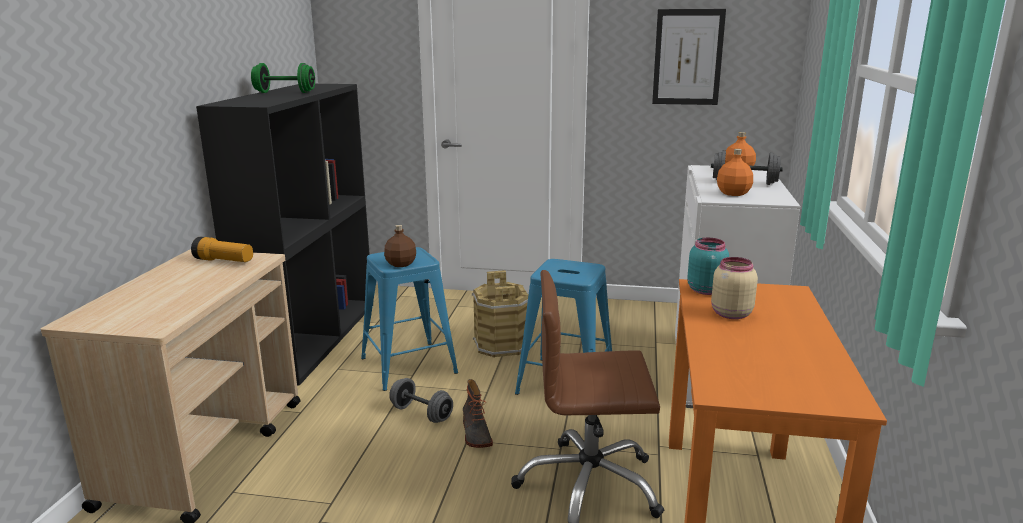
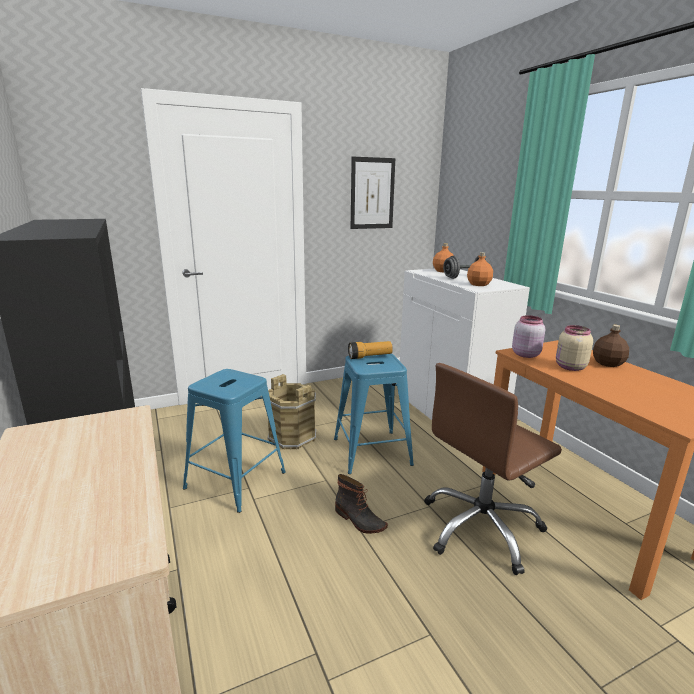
camera: 35 degrees left, 0 degrees up
(224, 261) = (84, 431): flashlight -> flashlight (370, 357)
(285, 93) = (56, 226): green dumbbell -> none
(400, 264) = (235, 388): brown bottle -> brown bottle (608, 364)
(421, 413) = (296, 520): grey dumbbell -> none
(706, 290) = (525, 354): turquoise jar -> pink jar

